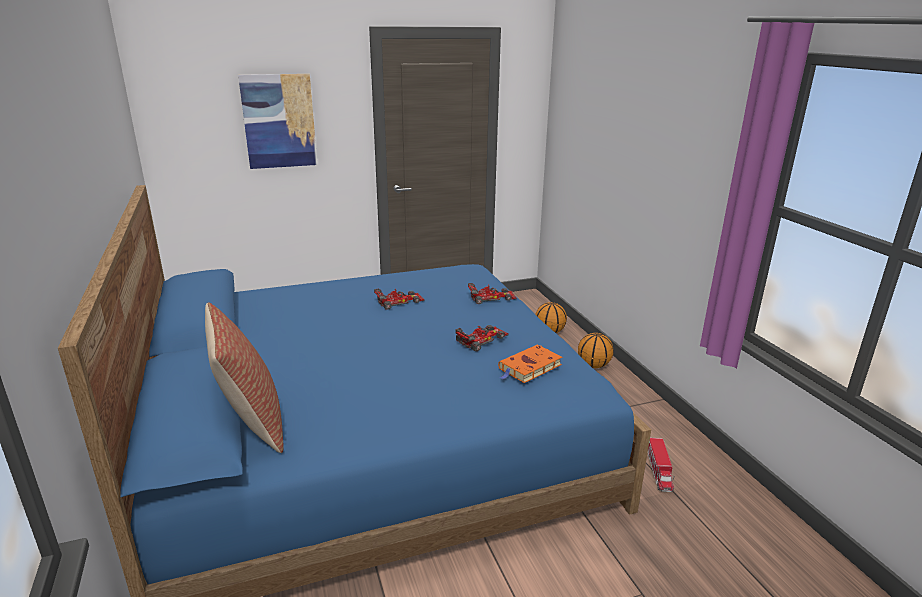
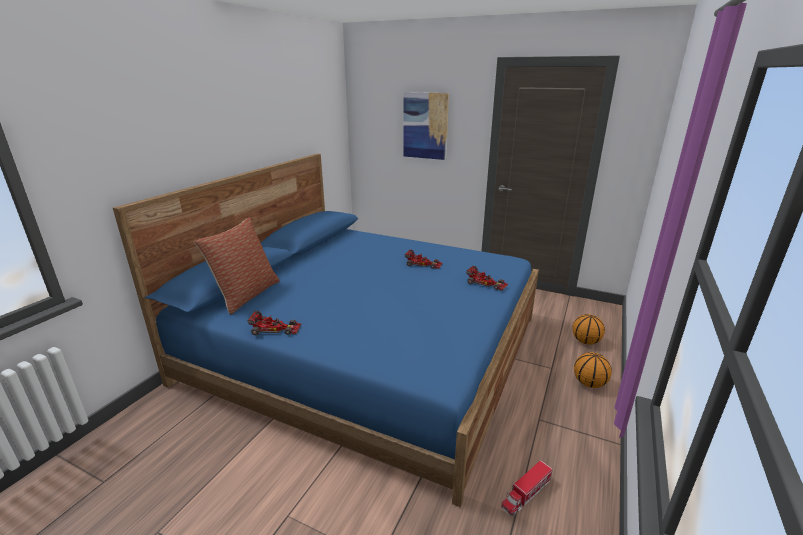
camera: 45 degrees right, 0 degrees up
(482, 339) = (423, 305): toy car -> toy car (275, 328)
(529, 367) = (417, 336): orange book -> none

